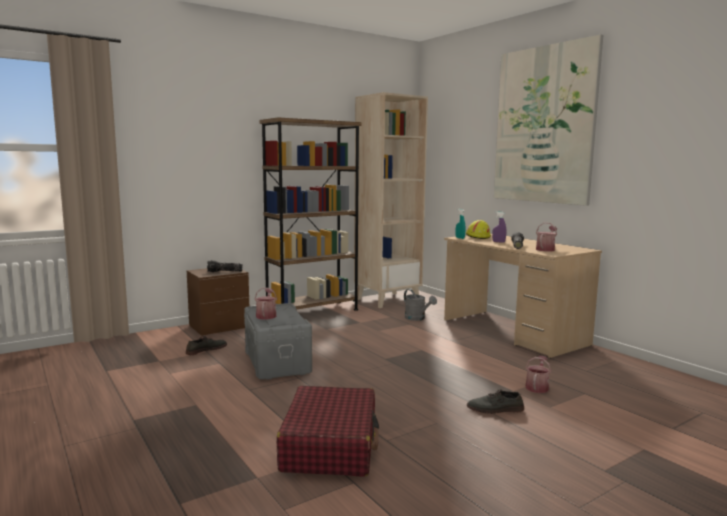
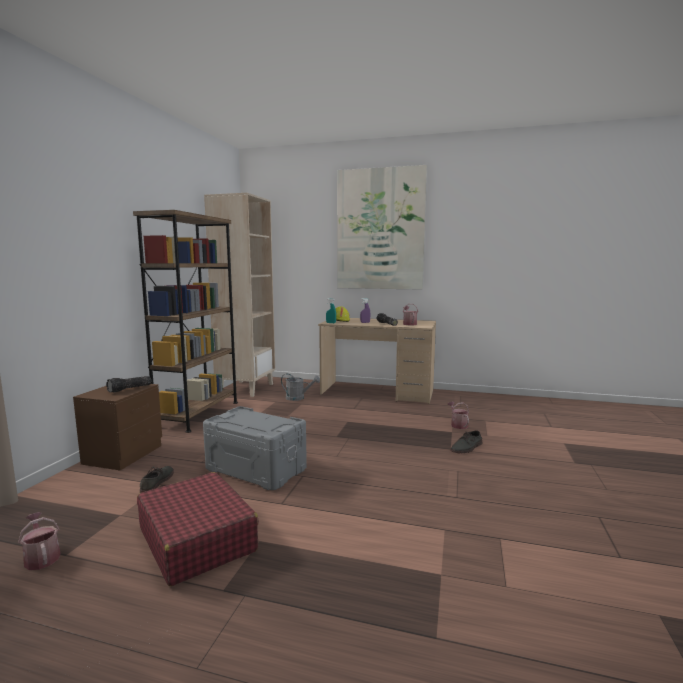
camera: 40 degrees left, 0 degrees up
(266, 315) = (243, 423): watering can -> watering can (41, 557)
(330, 445) = (434, 519): red suitcase -> red suitcase (197, 539)

